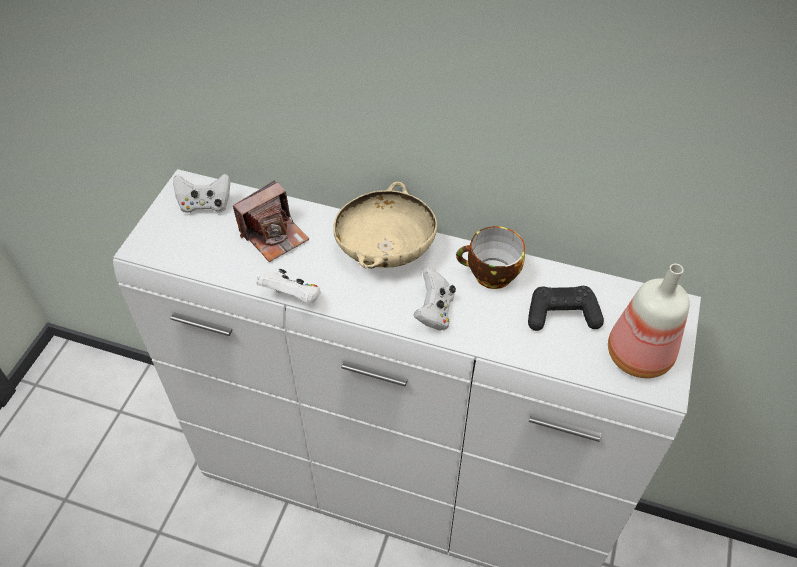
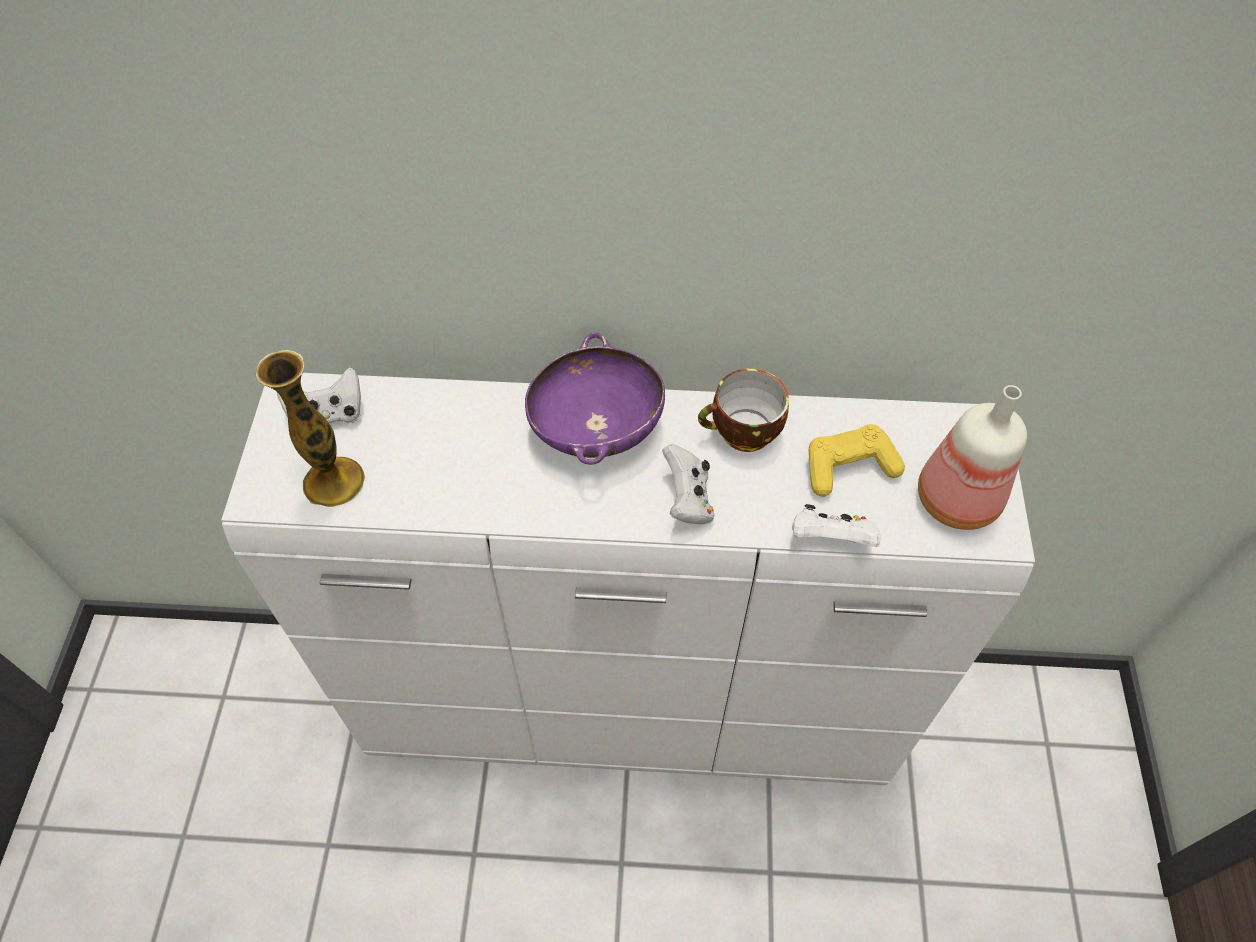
camera: 15 degrees left, 5 degrees up
(194, 248) = (334, 481): none -> vase
(274, 235) = (439, 439): camera -> none
(293, 298) = (495, 523): white game controller -> white game controller (830, 540)
(385, 250) = (596, 428): beige bowl -> purple bowl
(562, 315) = (848, 467): black game controller -> yellow game controller

